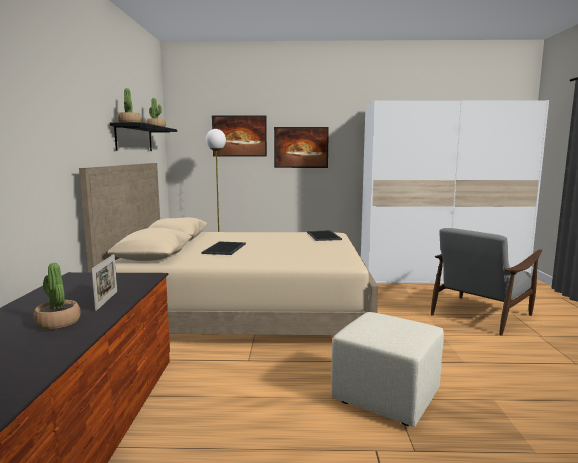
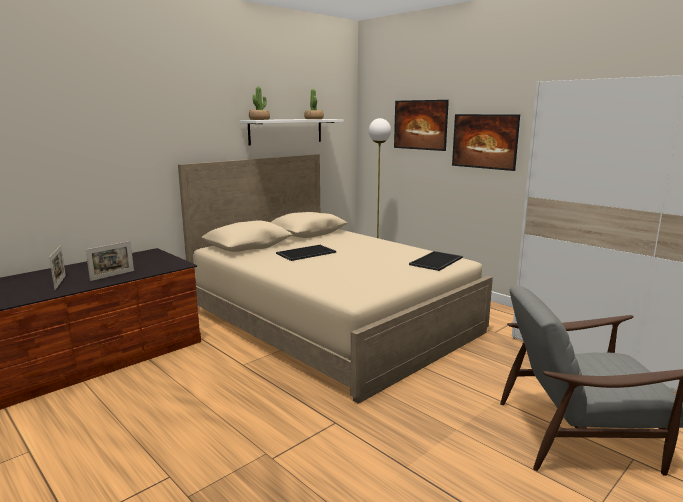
camera: 45 degrees right, 5 degrees up
(58, 323) = (60, 282): potted plant -> picture frame
(134, 138) = (286, 131): black shelf -> white shelf
(384, 397) = (263, 447): beige ottoman -> none

